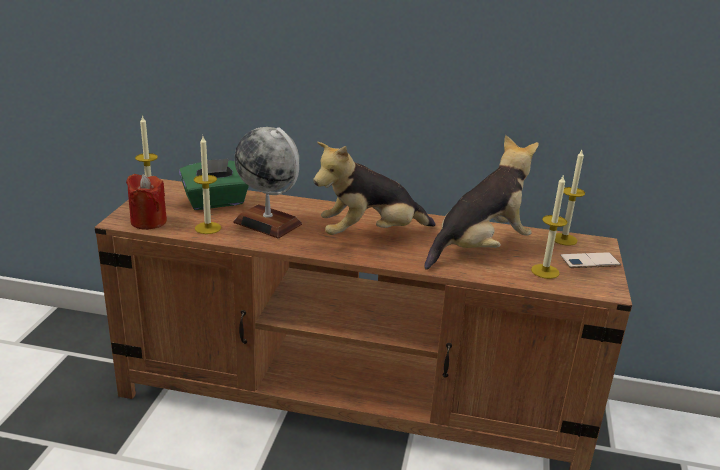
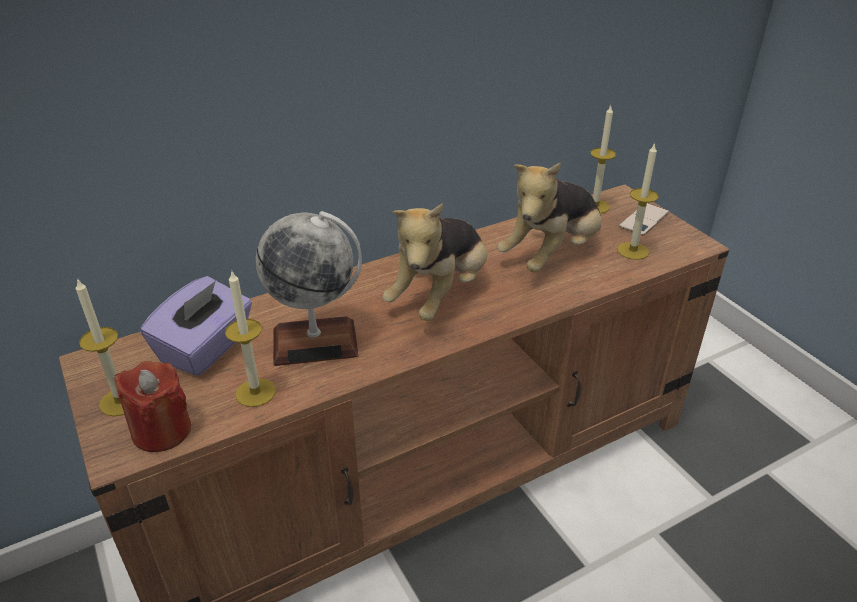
camera: 40 degrees left, 10 degrees up
(215, 202) = (206, 348): green tissue box -> purple tissue box
(479, 248) = (552, 255): plush toy -> plush toy turned 150 degrees counterclockwise

